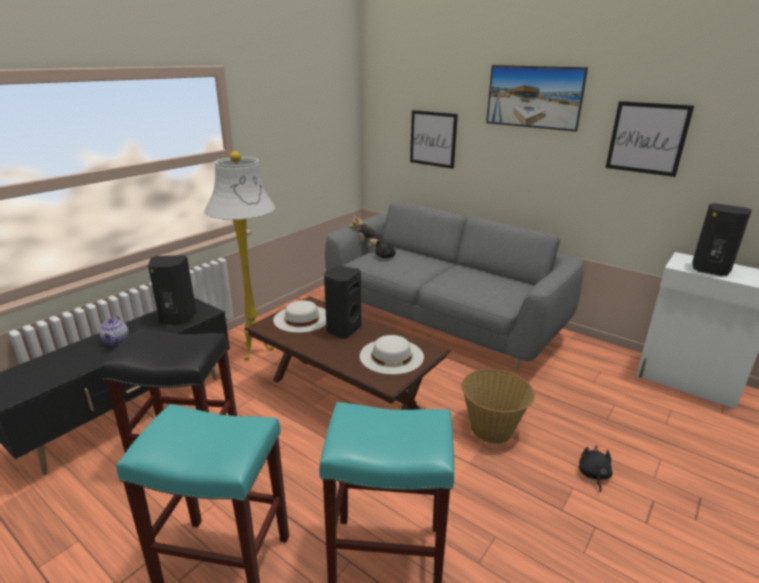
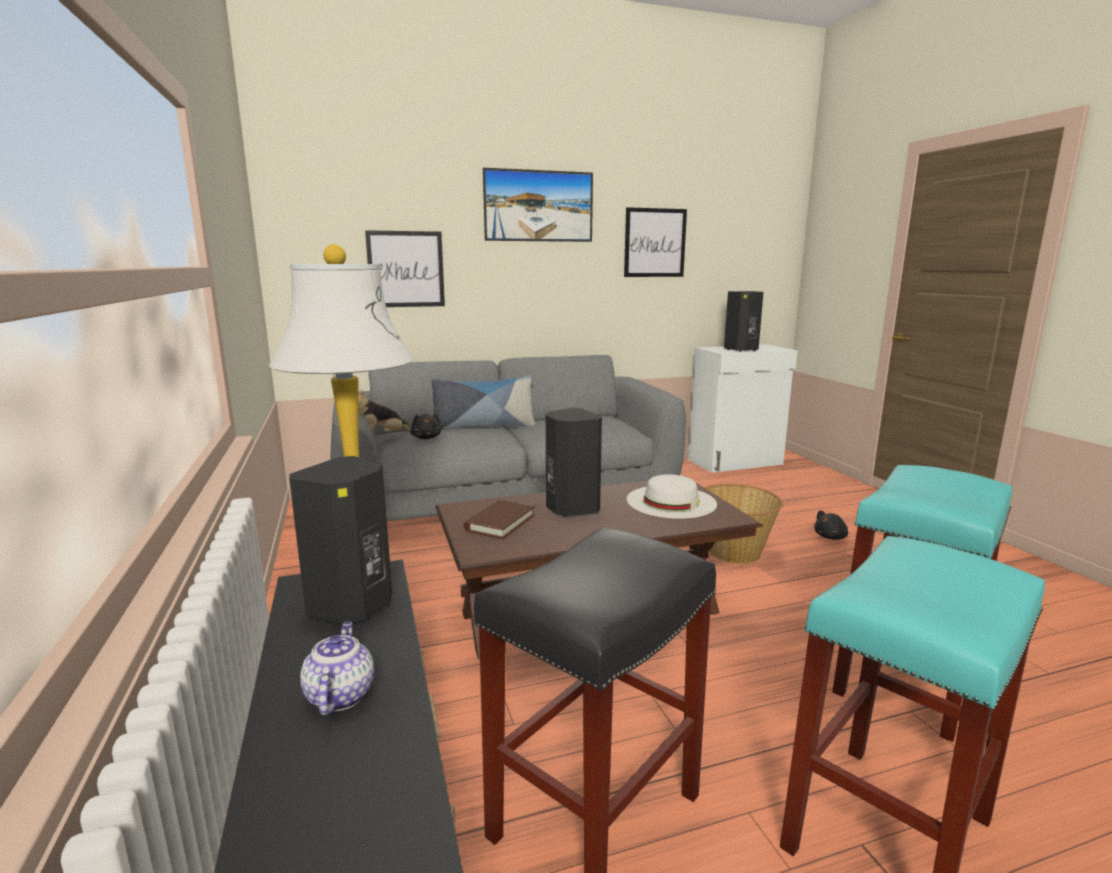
camera: 55 degrees left, 10 degrees down
(116, 341) = (339, 695): teapot -> teapot turned 120 degrees counterclockwise
(302, 318) = (500, 523): white hat -> brown book
(434, 261) = (483, 426): none -> pillow
(593, 475) = (831, 537): black plush toy -> black plush toy turned 75 degrees counterclockwise

